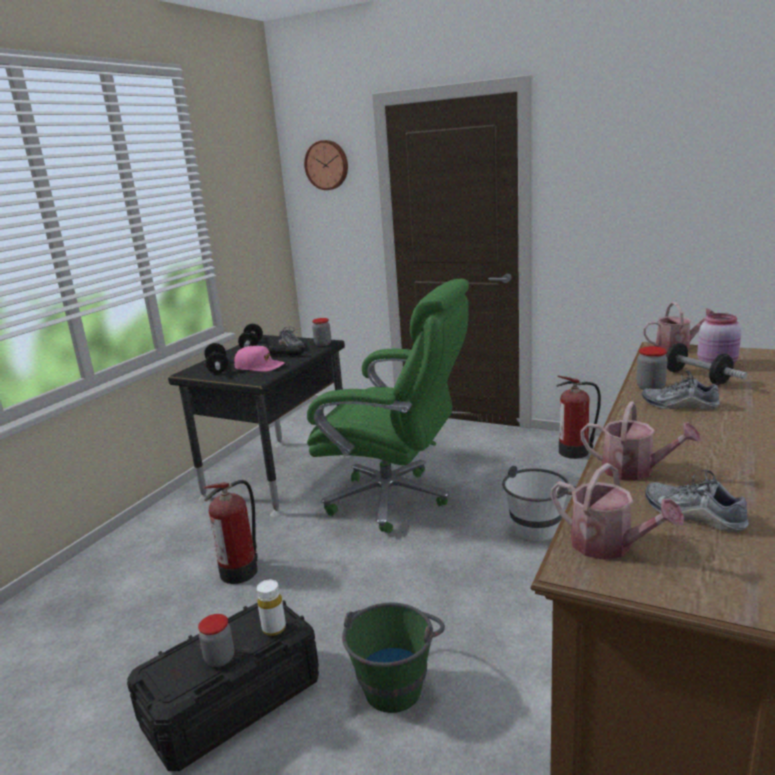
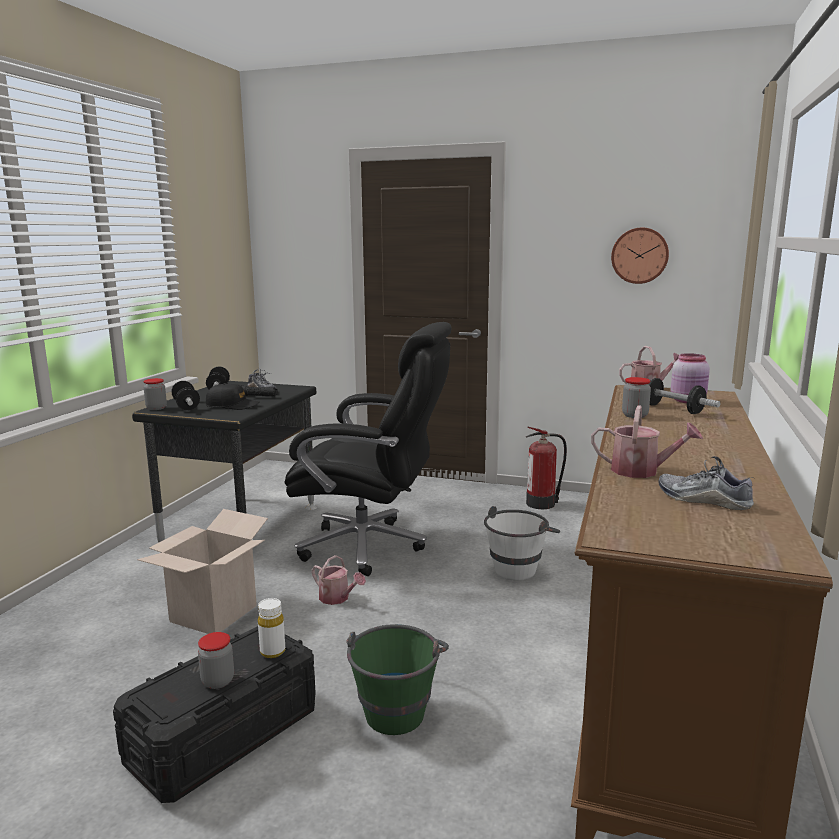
camera: 10 degrees left, 5 degrees down
(241, 570) = (213, 614): fire extinguisher -> cardboard box
(259, 367) = (232, 405): pink cap -> black cap
(323, 344) = (295, 389): jar -> jar (156, 408)
(327, 165) = (298, 216): wall clock -> wall clock (639, 255)
(395, 501) = (370, 547): green office chair -> black office chair
(609, 546) = (637, 521): watering can -> watering can (337, 598)
(679, 405) = (665, 427): shoe -> none

